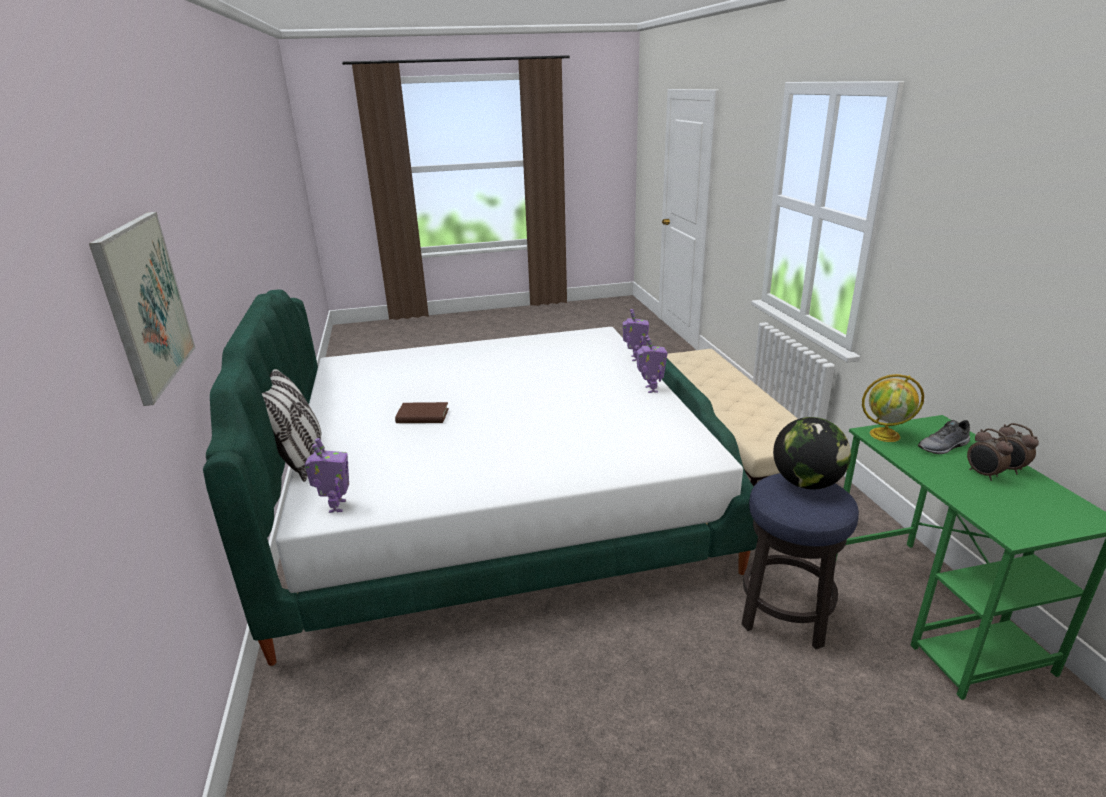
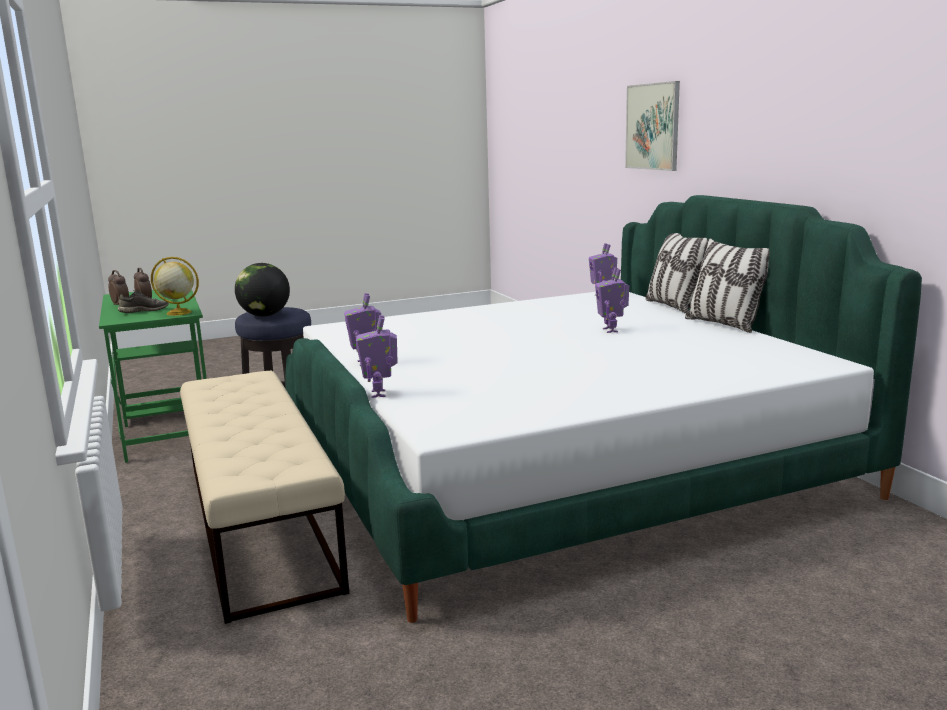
camera: 170 degrees right, 10 degrees down
(316, 415) = (724, 324): none -> pillow
(422, 416) = (611, 330): brown book -> toy robot

